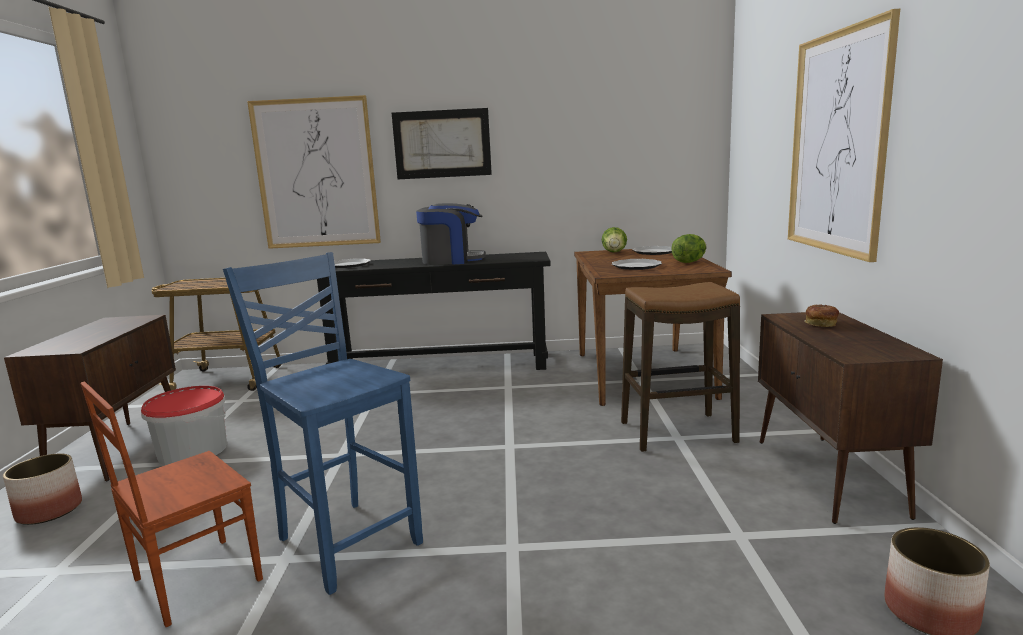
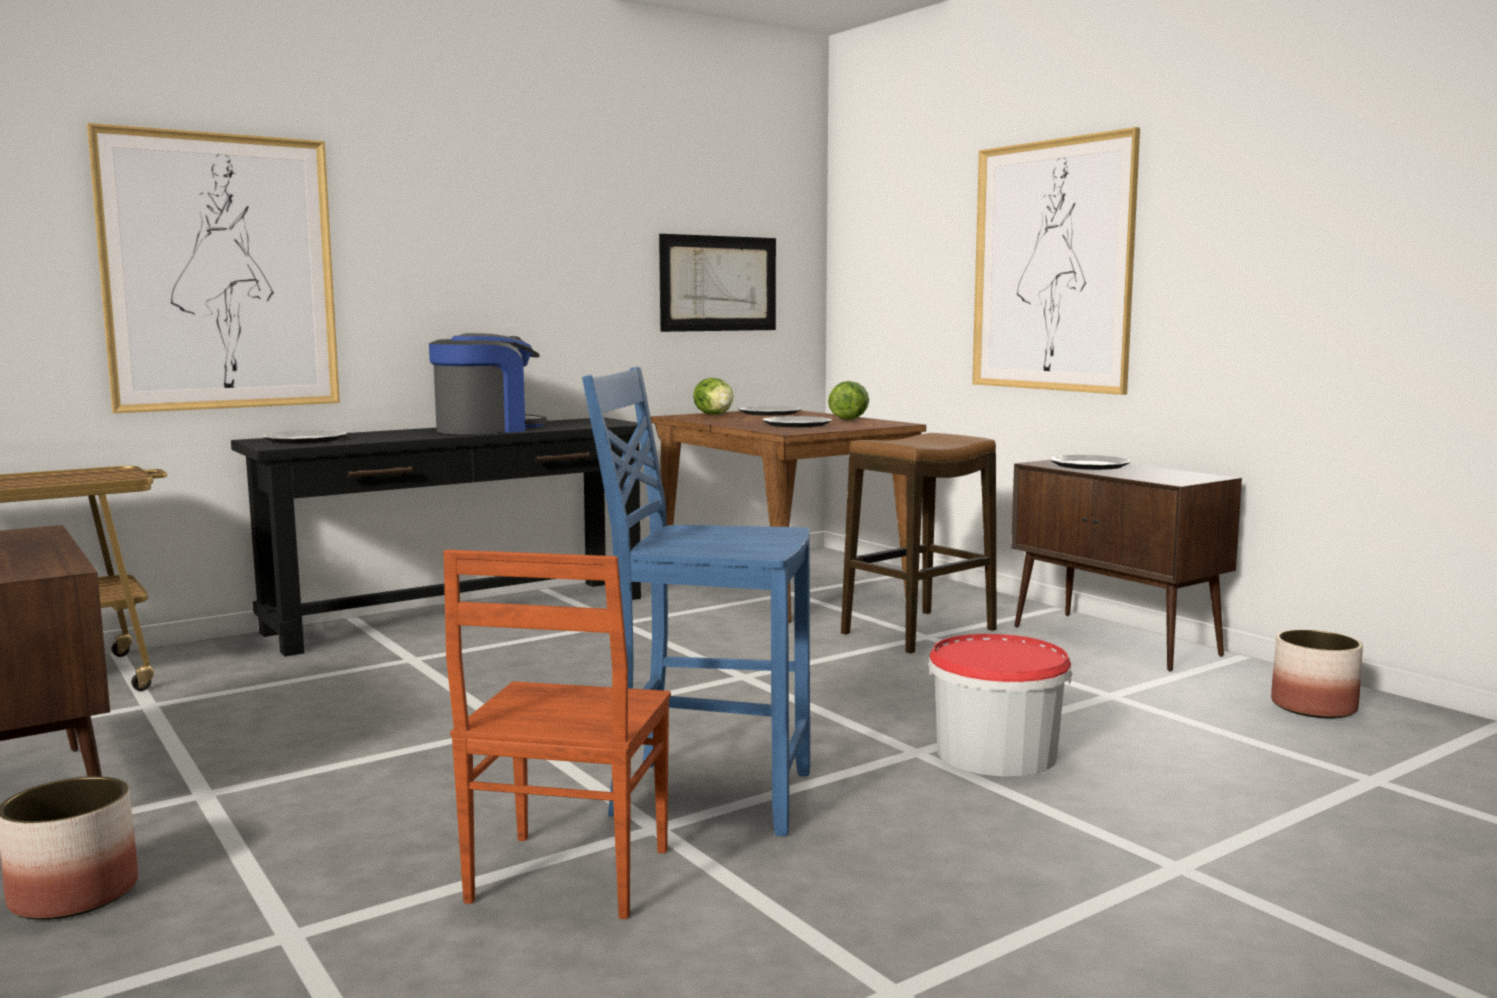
camera: 35 degrees left, 5 degrees down
(192, 451) = (208, 775): bucket -> bucket (996, 753)
(442, 144) = (449, 237): picture -> picture (718, 283)
(820, 324) = (1089, 465): bread -> plate

